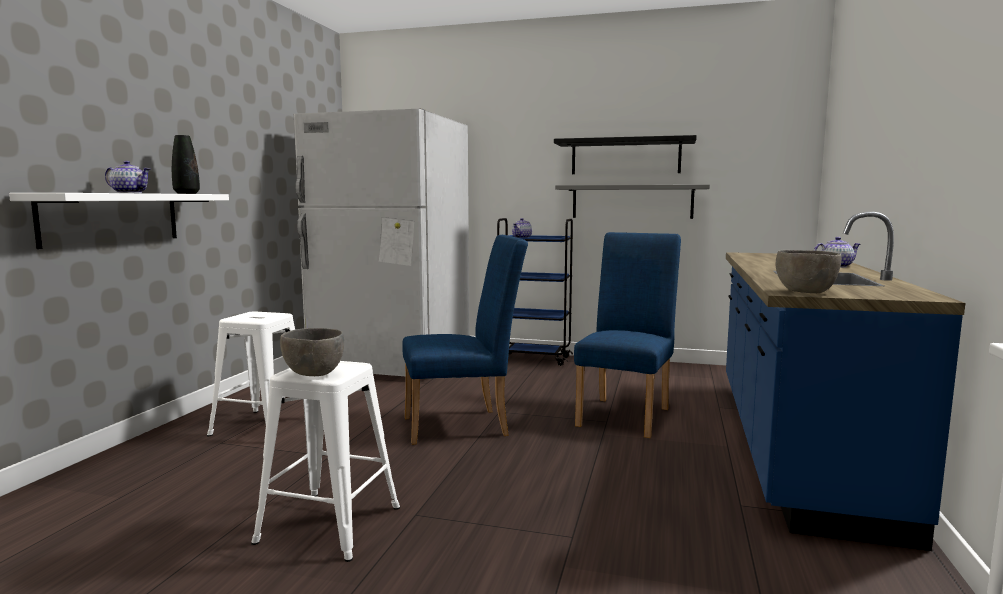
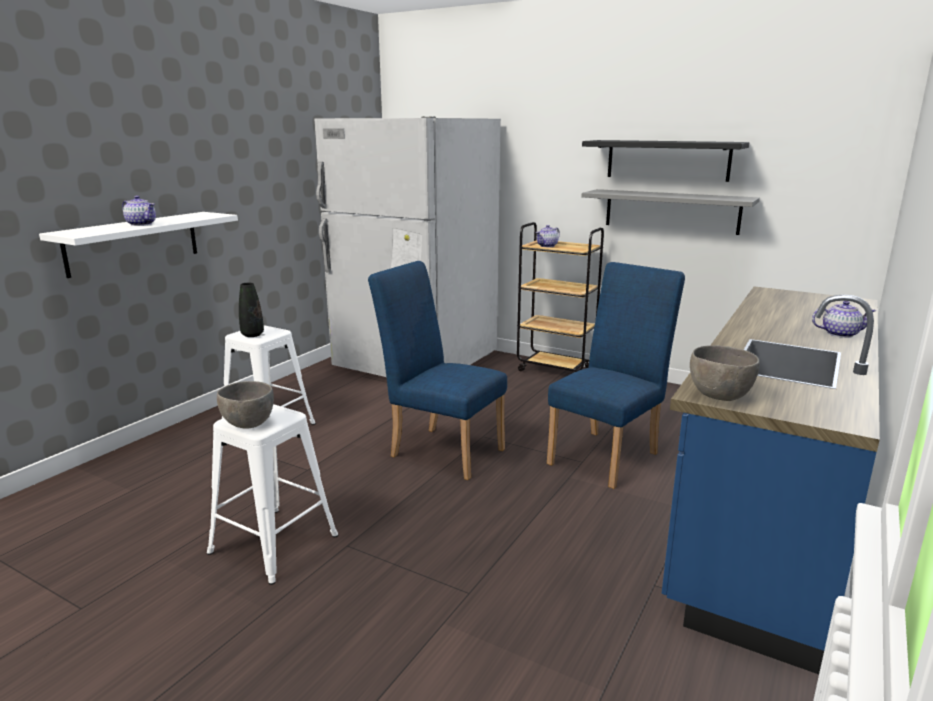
camera: 15 degrees right, 10 degrees up
(186, 193) = (199, 216): black vase -> black vase (252, 335)
(464, 425) = (441, 450): blue chair -> blue chair turned 150 degrees counterclockwise
(535, 359) = (556, 371): blue cart -> brown cart

